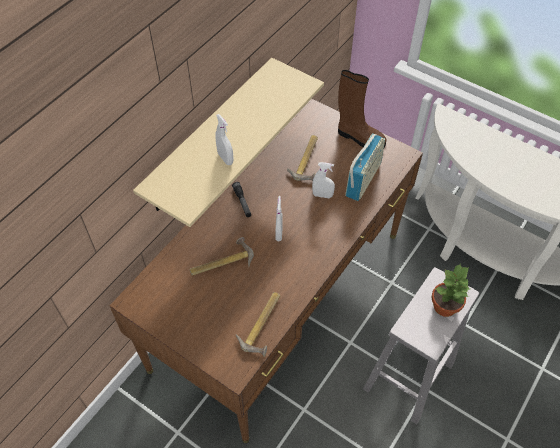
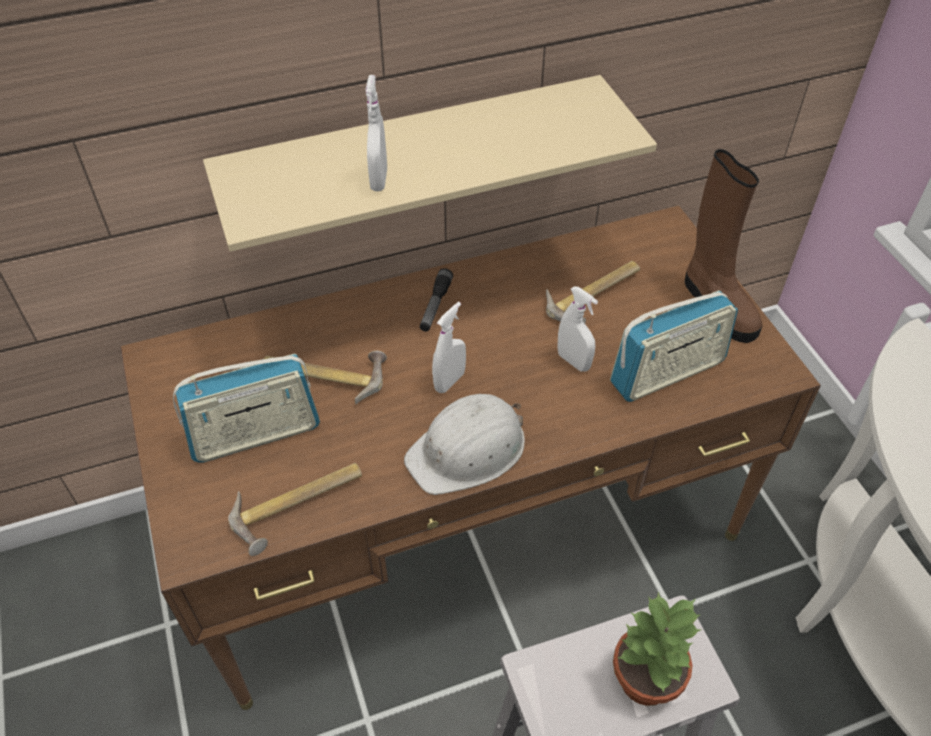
camera: 35 degrees right, 5 degrees down
(216, 307) = (255, 434): none -> radio
(312, 259) = (468, 450): none -> white hard hat

